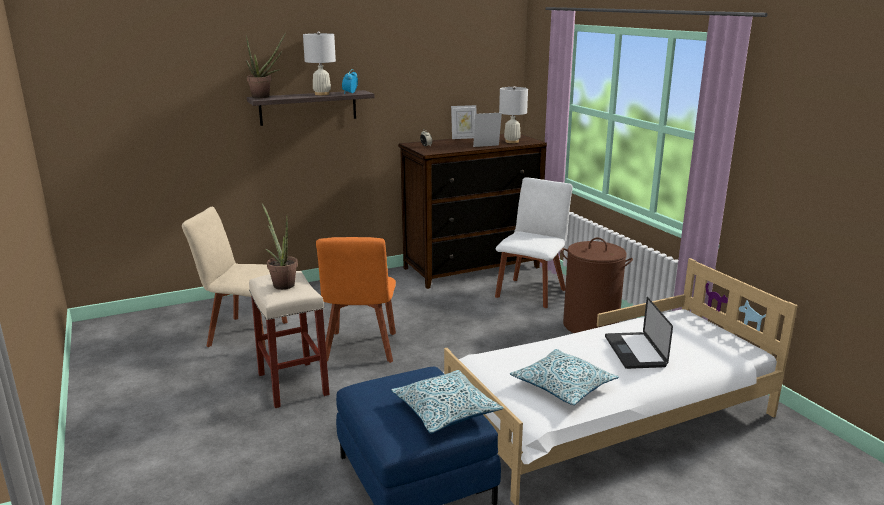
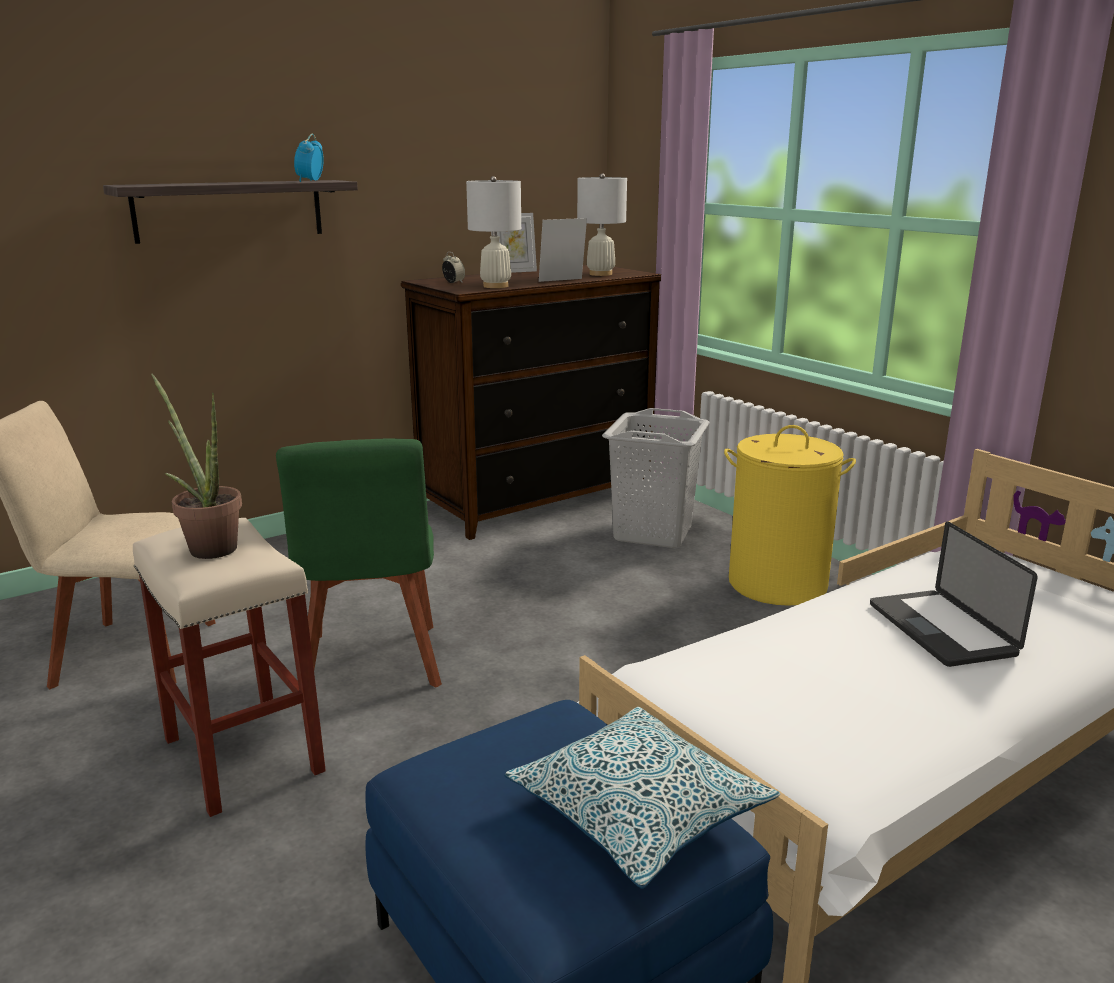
camera: 10 degrees left, 0 degrees up
(264, 97) = (141, 184): potted plant -> none
(322, 94) = (256, 182): white table lamp -> white table lamp (496, 286)
(360, 349) = (371, 665): orange chair -> green chair
(531, 292) = (653, 533): white chair -> grey laundry basket
(563, 386) = (849, 719): pillow -> none
(590, 325) = (777, 584): brown laundry basket -> yellow laundry basket

